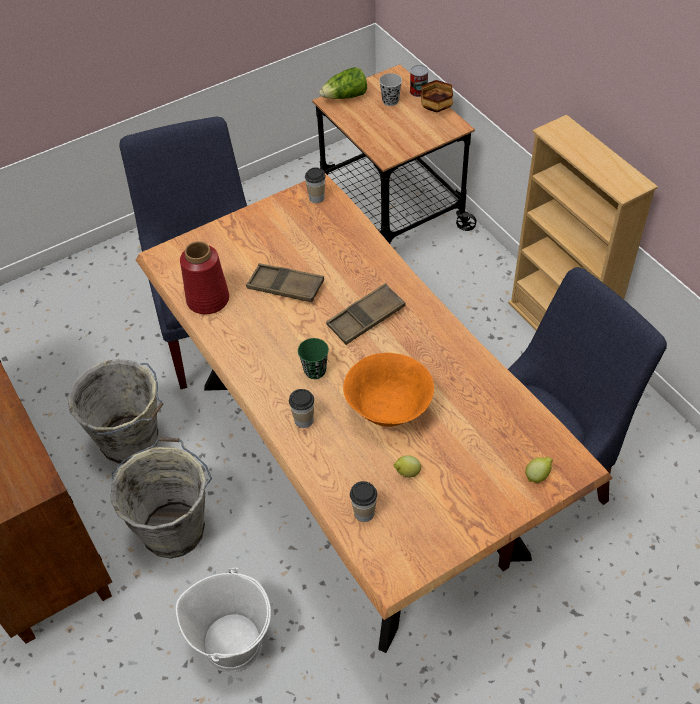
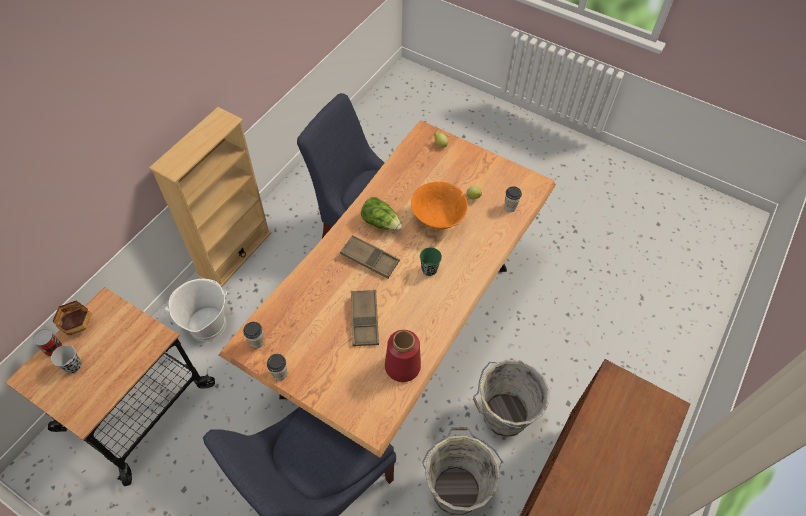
camera: 120 degrees left, 5 degrees up
(233, 643) = (548, 341): white bucket -> white bucket (207, 325)
(304, 420) = (469, 259): cup -> cup (280, 374)
(345, 97) = (73, 409): lettuce -> lettuce (381, 222)

